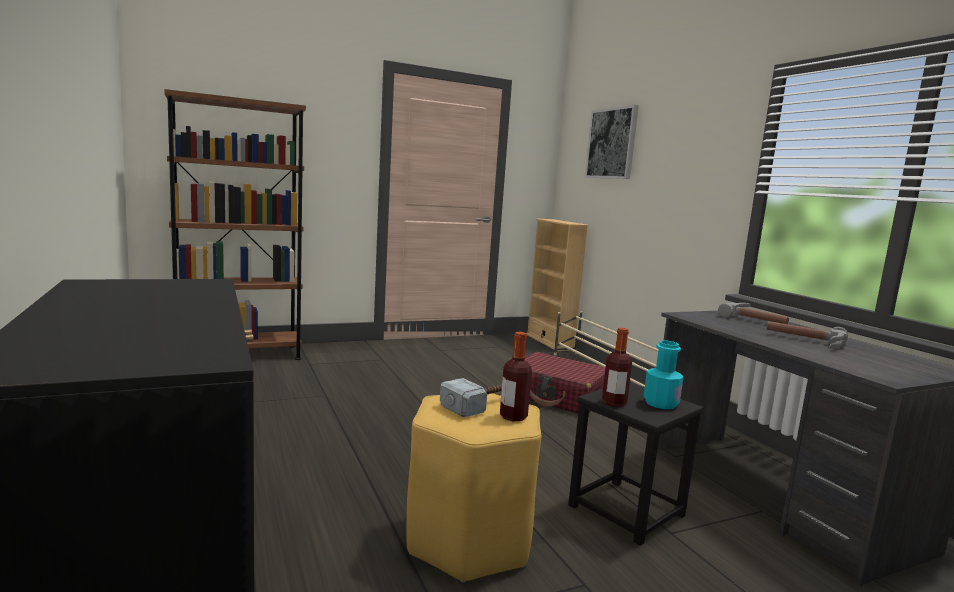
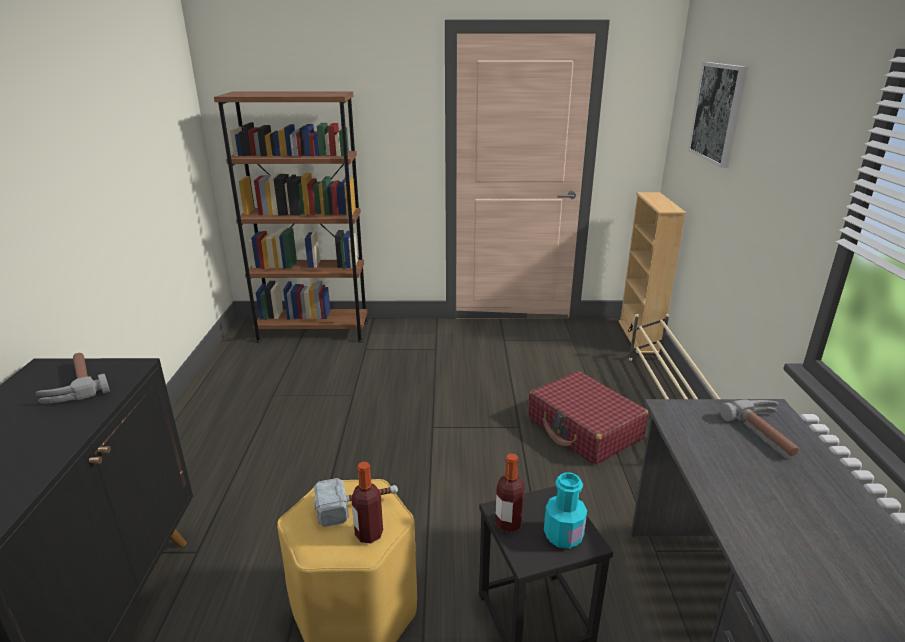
camera: 25 degrees right, 15 degrees up
(804, 341) = (778, 500): hammer -> hammer (73, 384)

